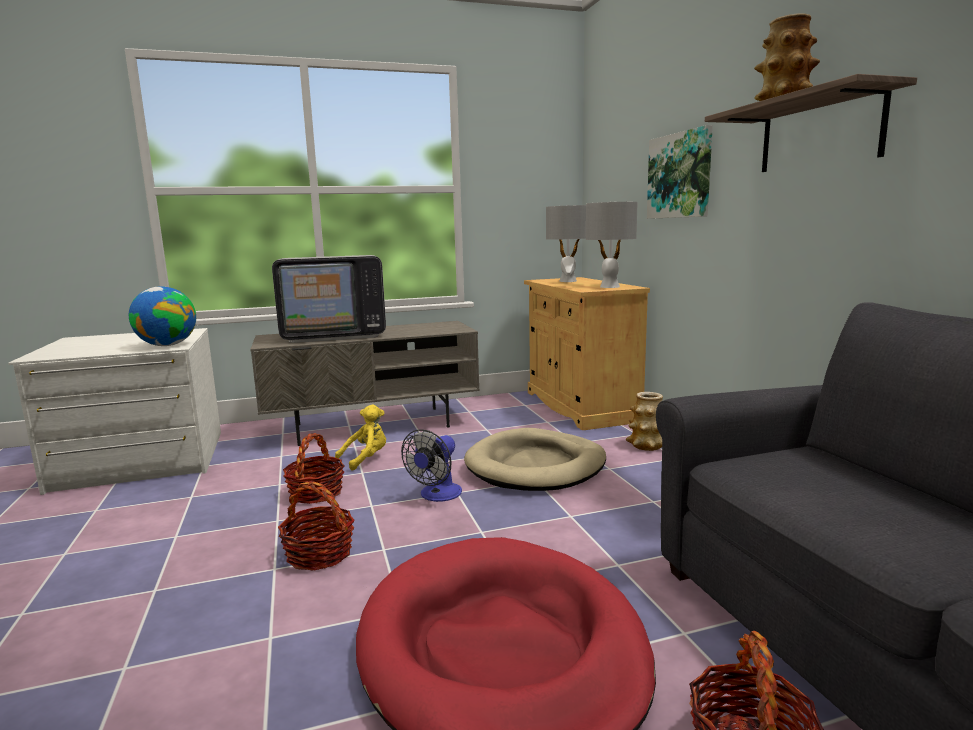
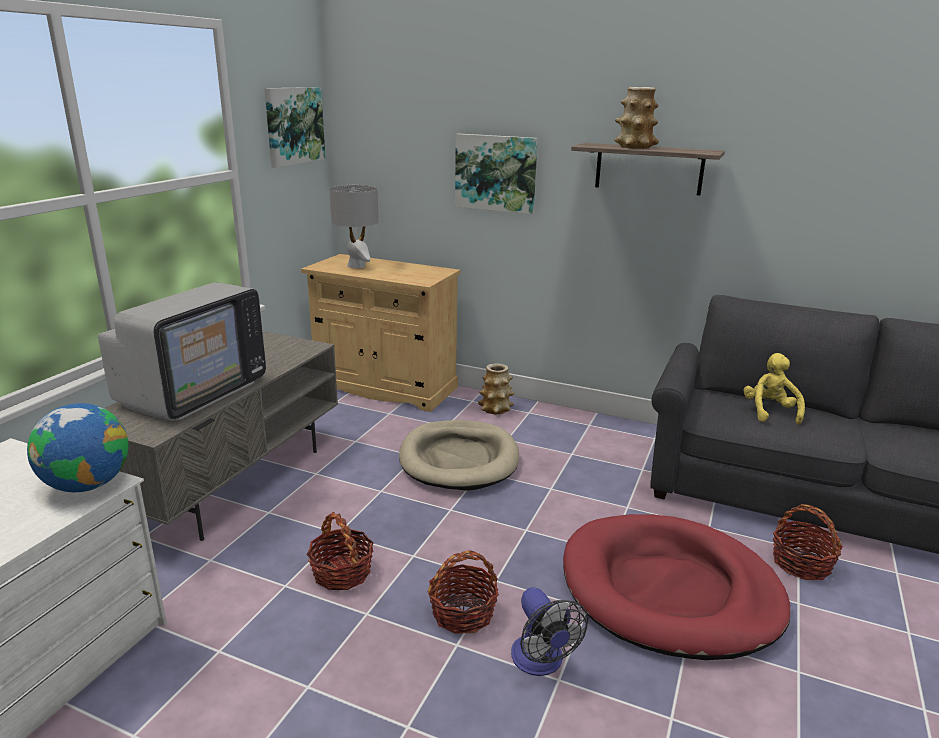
camera: 50 degrees left, 10 degrees up
(366, 459) = (311, 519): yellow plush toy -> yellow plush toy (769, 412)
(437, 495) = (442, 520): fan -> fan (541, 662)
(535, 155) = (294, 125): none -> picture
(609, 287) = (426, 272): grey table lamp -> none

